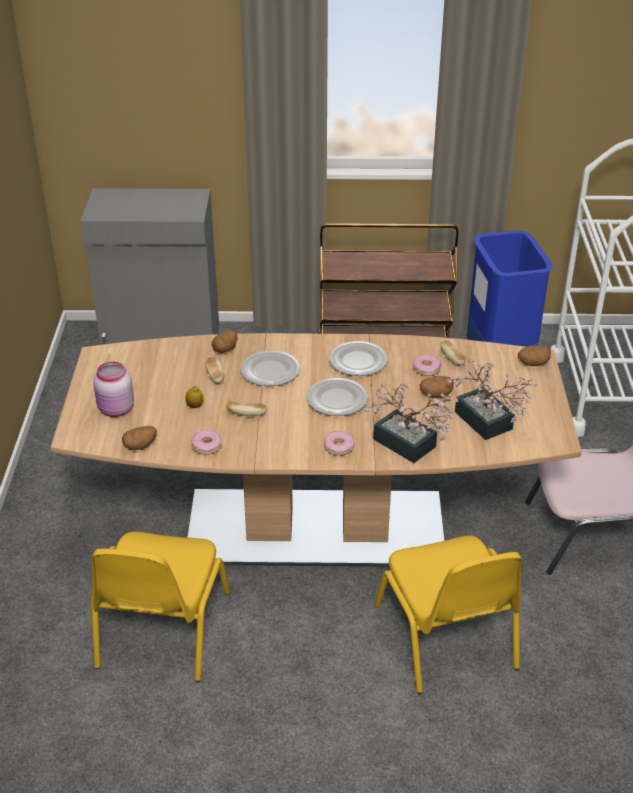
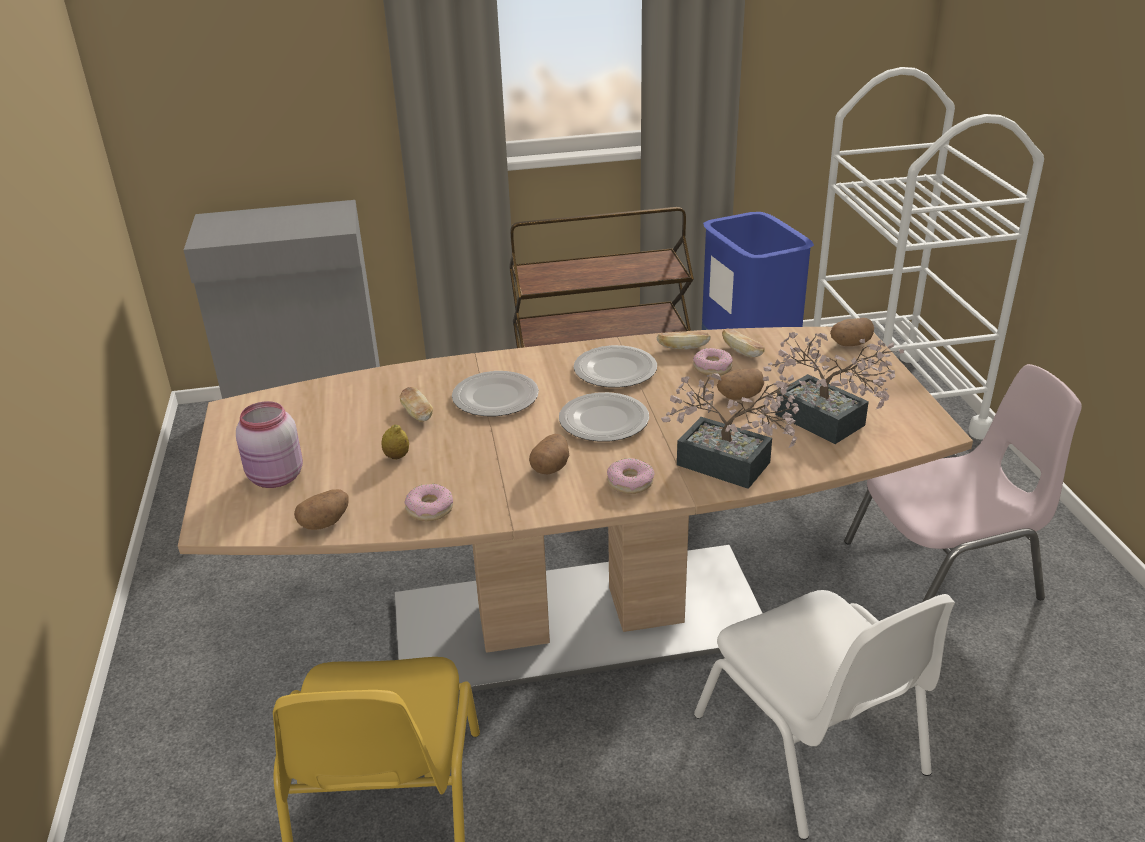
camera: 10 degrees left, 5 degrees down
(225, 349) = (422, 378): potato -> potato (550, 467)
(246, 414) = (478, 457): bread -> bread (683, 348)
(447, 638) = (812, 746): yellow chair -> white chair

